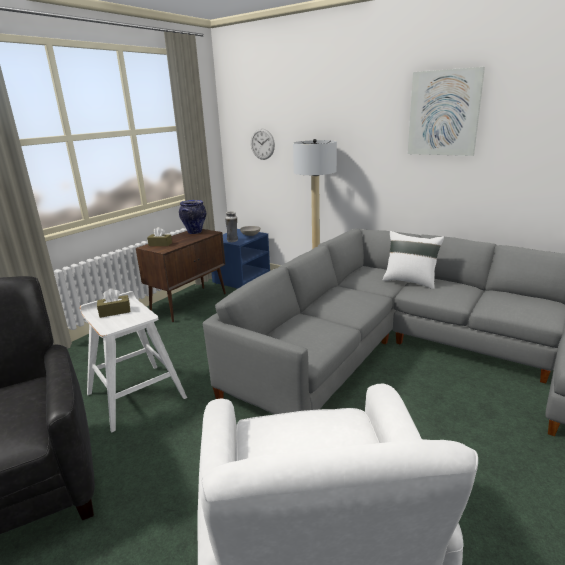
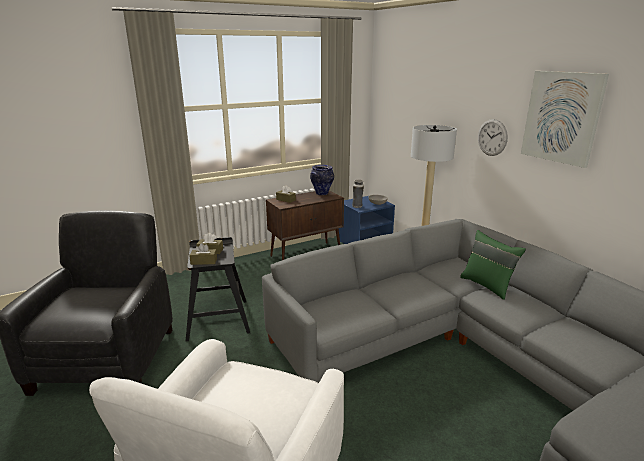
camera: 25 degrees right, 0 degrees up
(117, 324) = (204, 261): none -> brown tissue box
(136, 395) = (218, 319): white stool -> black stool
(262, 144) = (400, 121): wall clock -> wall clock (492, 137)
(410, 281) = (487, 285): white pillow -> green pillow

